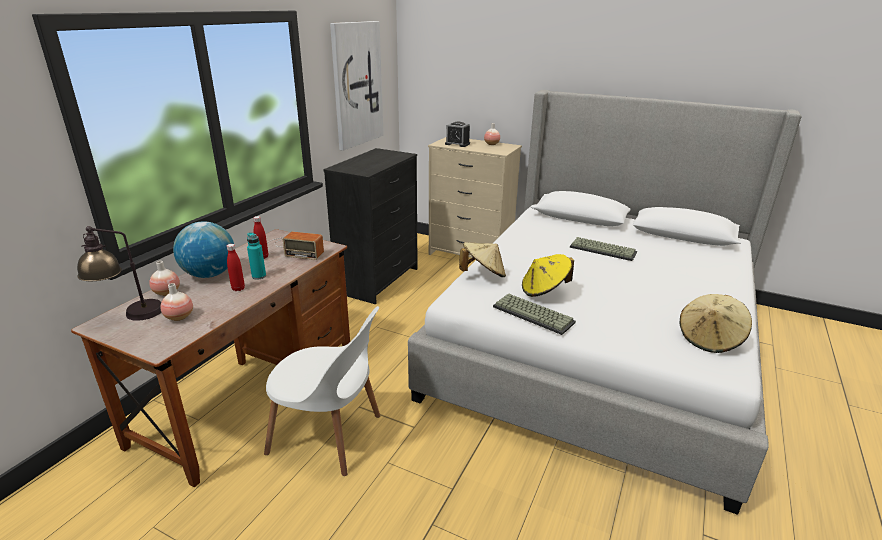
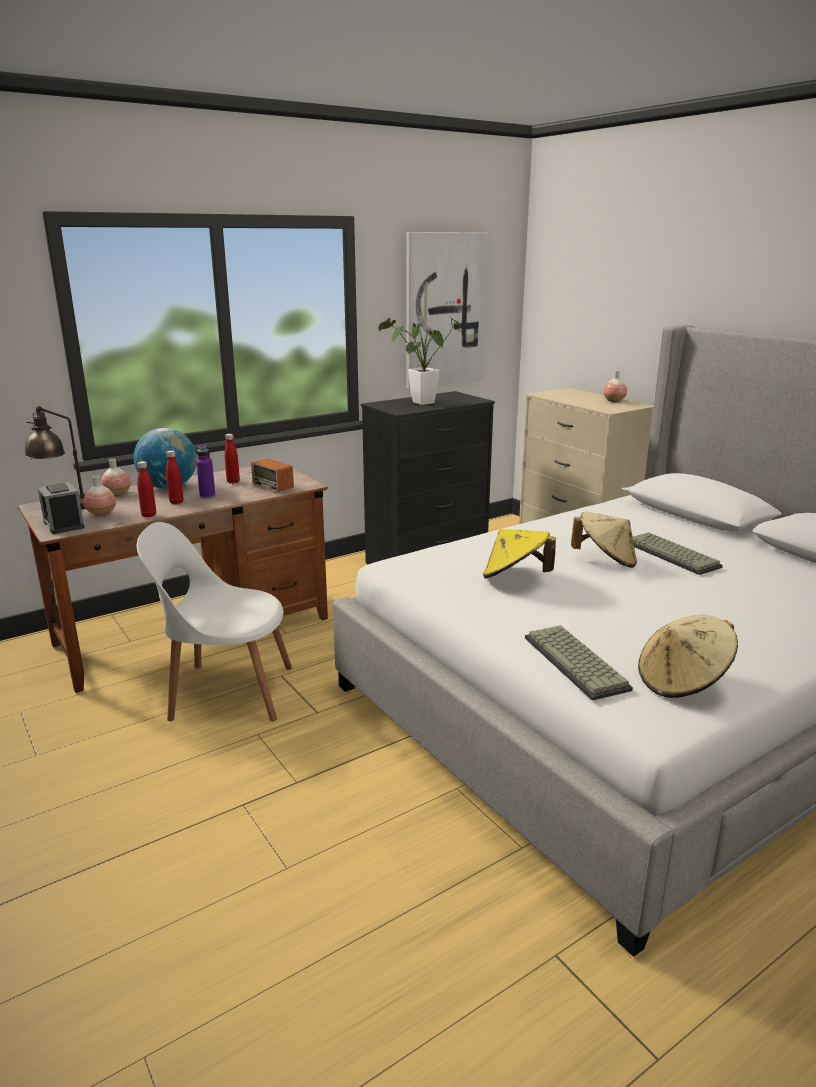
camera: 30 degrees right, 5 degrees down
(230, 308) = (149, 515): none -> red bottle
(259, 276) = (207, 496): turquoise bottle -> purple bottle
(329, 436) = (226, 692): white chair -> white chair turned 135 degrees clockwise
(368, 163) = (418, 403): none -> potted plant
(457, 144) = (566, 396): alarm clock -> alarm clock (64, 525)
(483, 274) = (461, 547): beige hat -> beige hat (605, 561)
(534, 314) = (467, 597): keyboard -> keyboard (578, 663)

